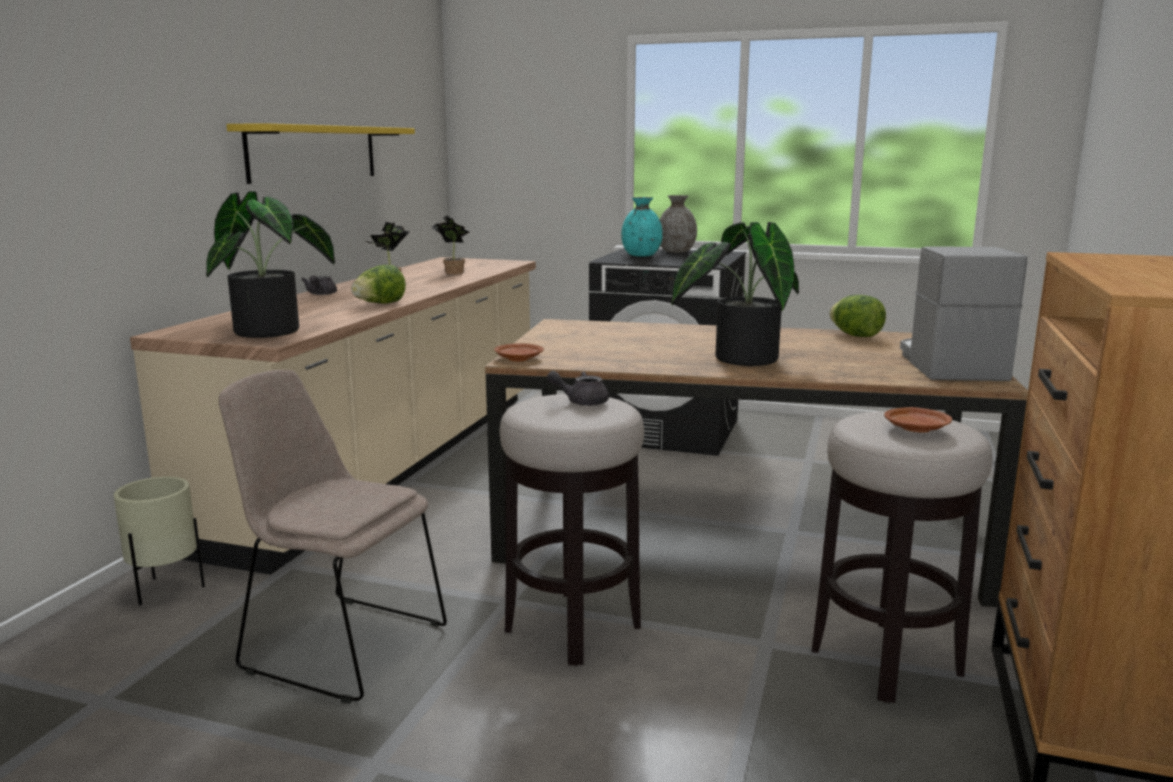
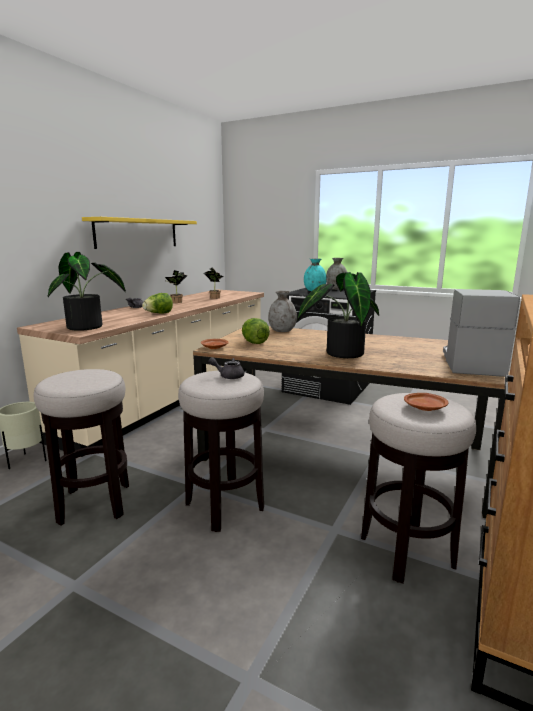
camera: 10 degrees right, 0 degrees up
(340, 645) = (95, 503): beige chair -> stool
(613, 327) = (282, 331): none -> grey vase
(856, 336) = (422, 341): lettuce -> lettuce (254, 343)

